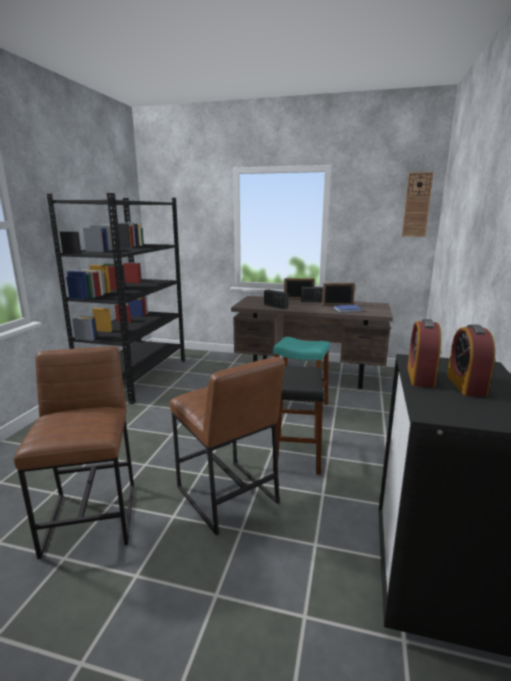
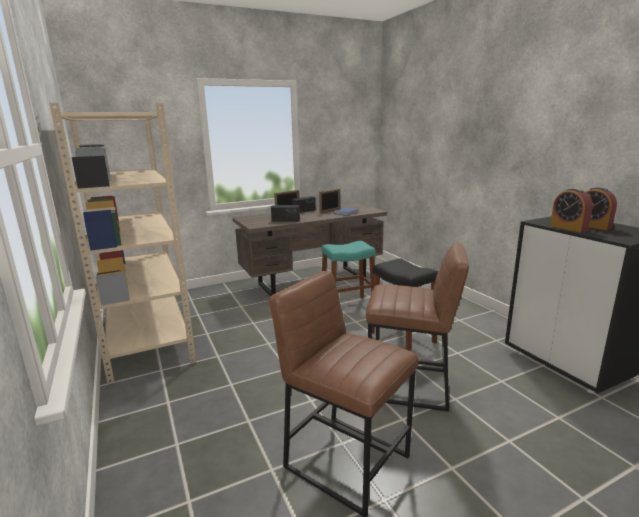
camera: 40 degrees left, 0 degrees up
(136, 377) = (147, 338): black bookcase -> beige bookcase
(417, 205) = (364, 118): wall clock -> none

